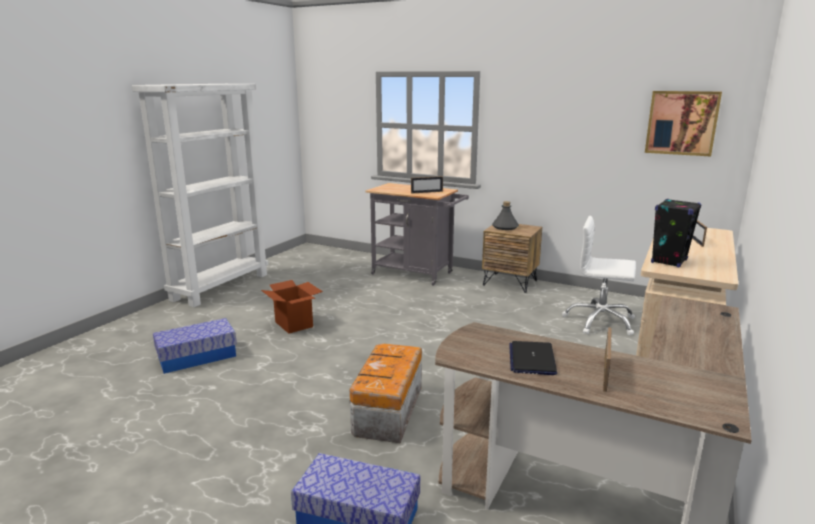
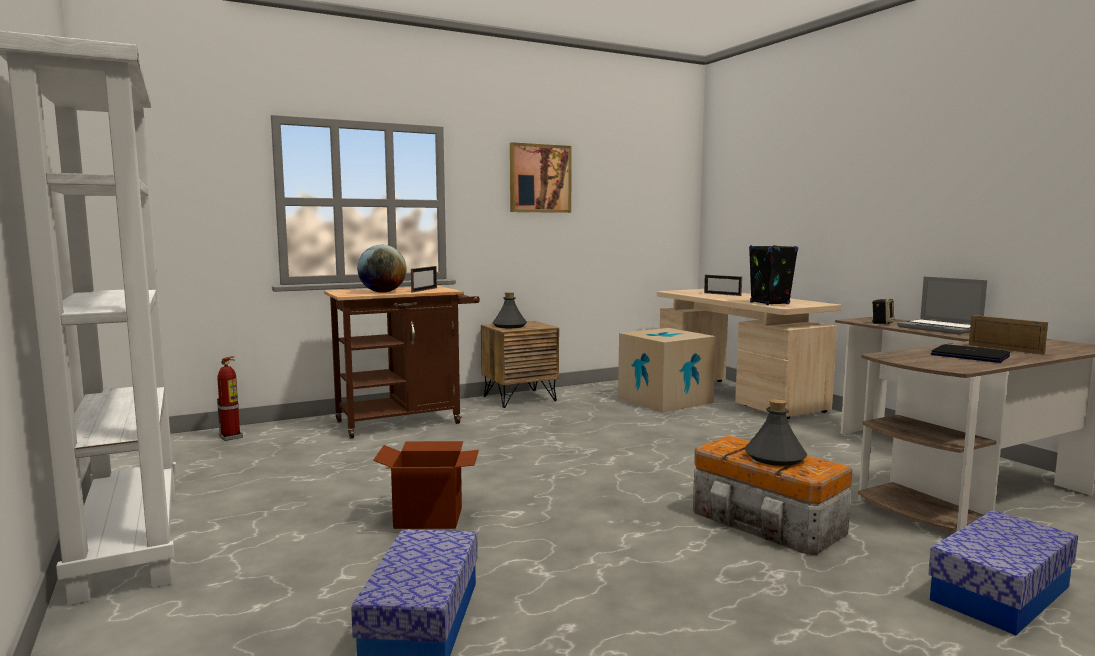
camera: 55 degrees left, 10 degrees down
(339, 256) = (231, 437): none -> fire extinguisher
(385, 368) = (775, 457): none -> grey bottle
(400, 190) = (382, 292): none -> globe
(417, 274) = (406, 421): grey cart -> brown cart
(600, 321) = (665, 400): white office chair -> cardboard box
(681, 123) = (649, 191): picture -> picture (540, 178)
(681, 313) = (882, 323): none -> speaker
(701, 339) = (941, 328): none -> laptop

